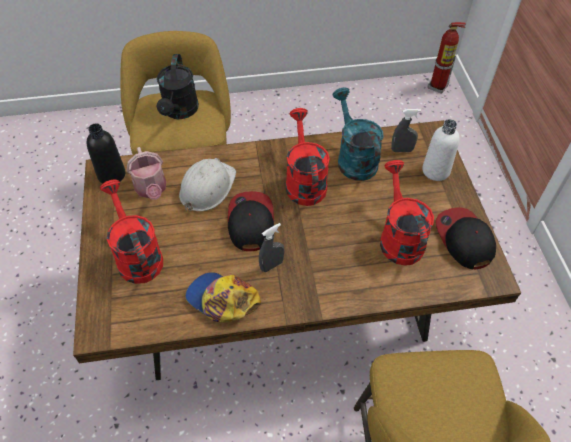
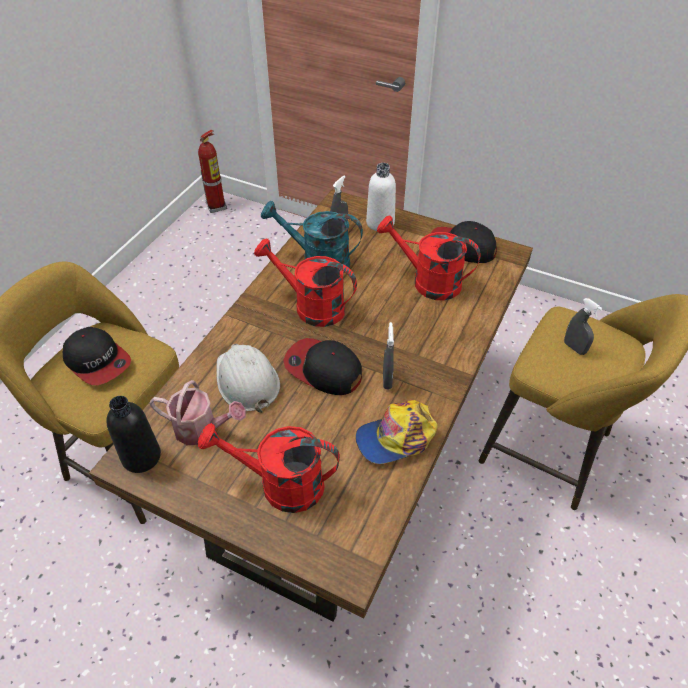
camera: 55 degrees left, 5 degrees down
(180, 112) = (98, 361): black watering can -> cap
(441, 390) = (574, 348): none -> grey spray bottle

